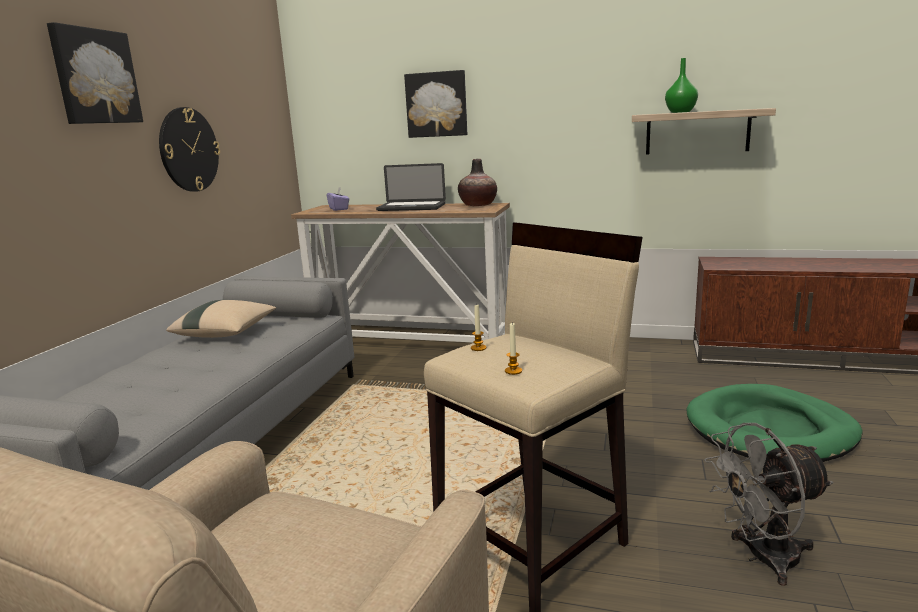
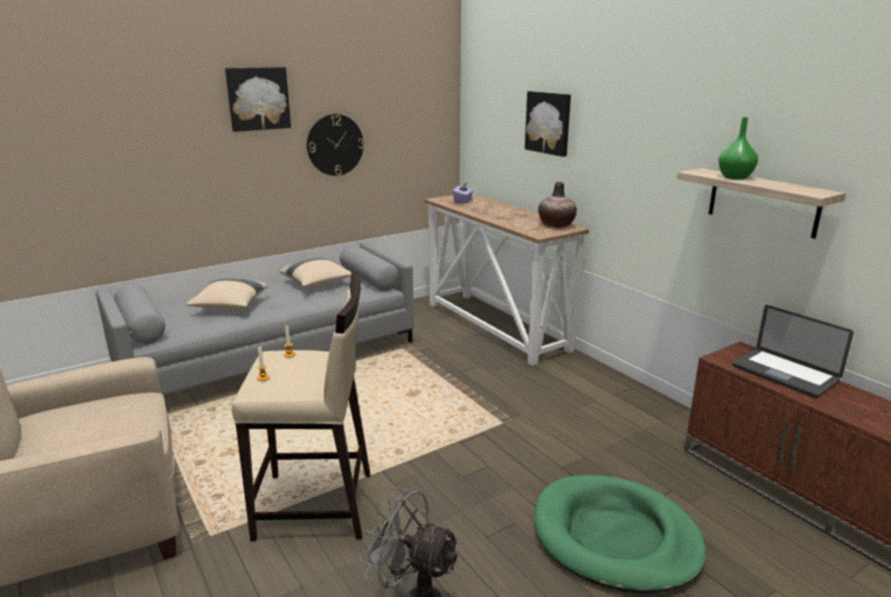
camera: 40 degrees right, 5 degrees up
(149, 385) = (229, 306): none -> beige pillow
(411, 207) = (506, 214): laptop -> laptop (784, 374)

